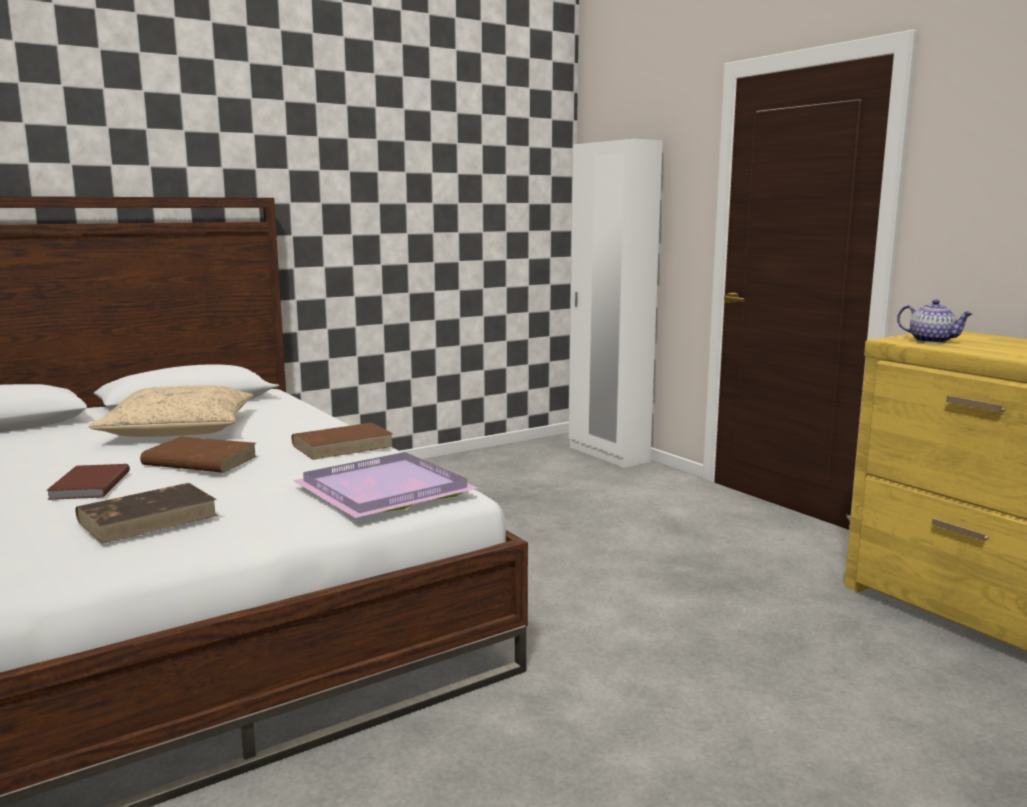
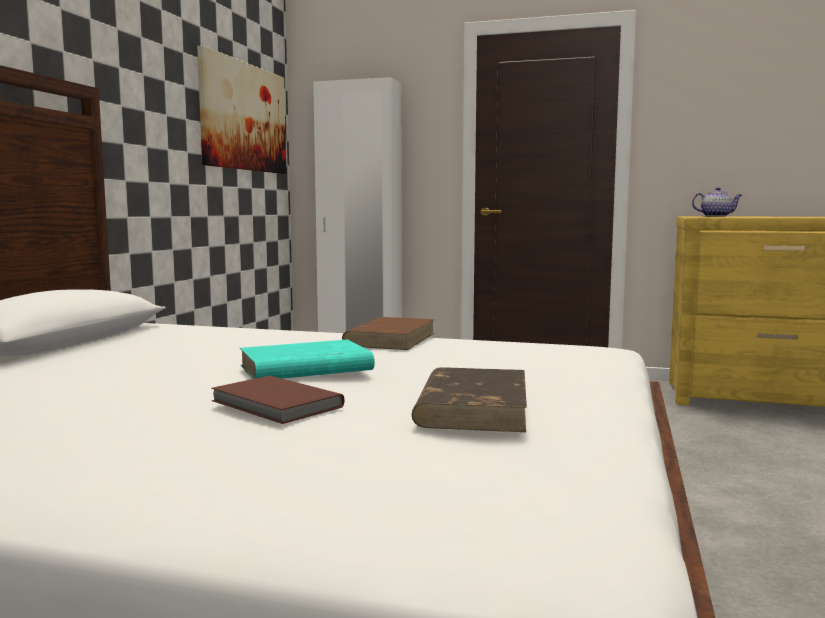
camera: 40 degrees left, 5 degrees down
(179, 430) = (151, 357): beige pillow -> none
(199, 461) = (304, 368): brown book -> turquoise book
(381, 490) = (553, 354): purple tray -> none
(494, 189) = (244, 117): none -> picture

